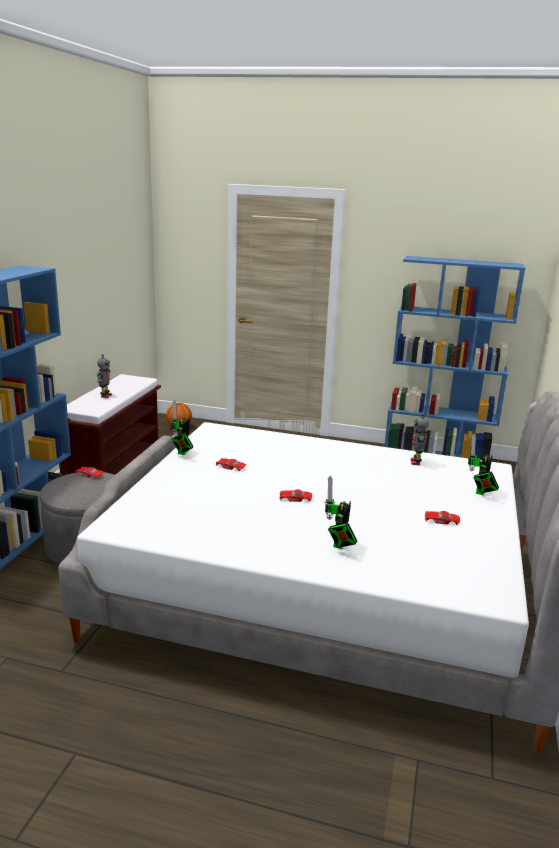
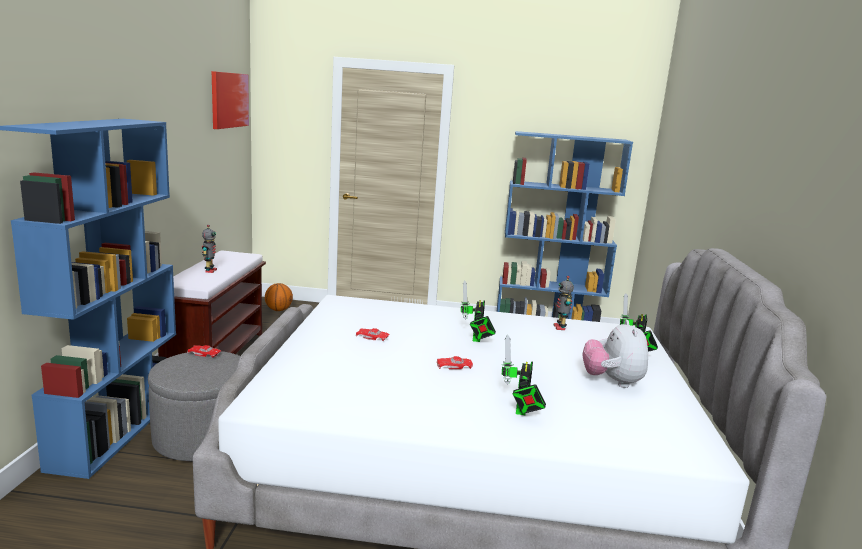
camera: 10 degrees left, 5 degrees down
(129, 231) = (229, 100): none -> picture
(182, 453) = (314, 325): toy robot -> toy robot (476, 339)
(441, 520) = (612, 382): red toy car -> plush toy

